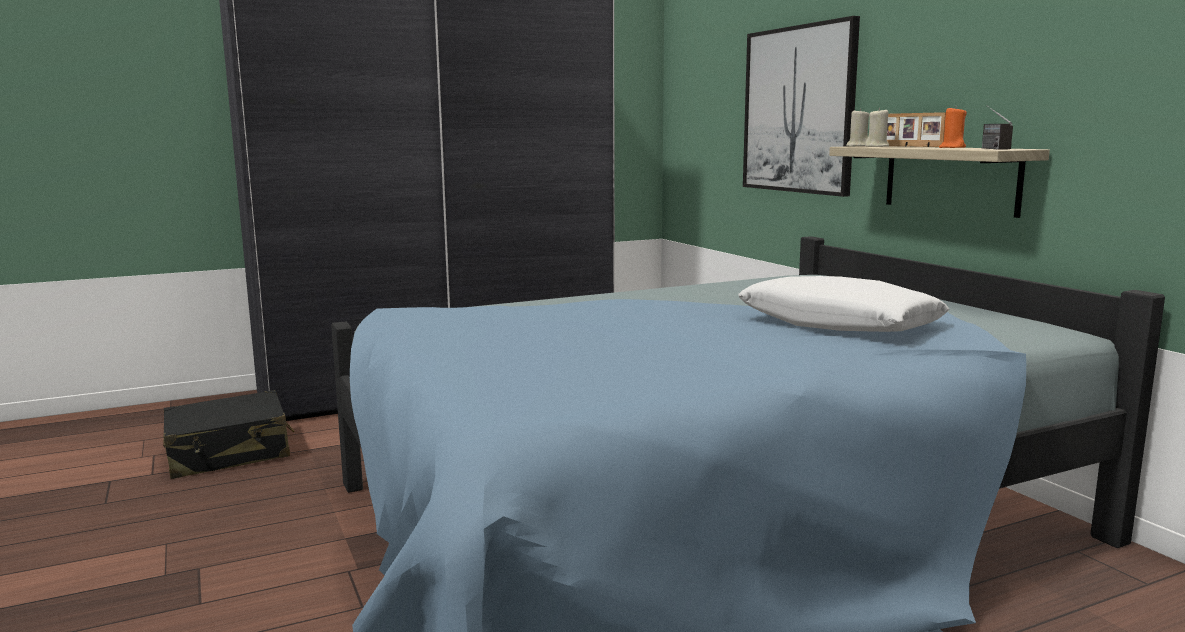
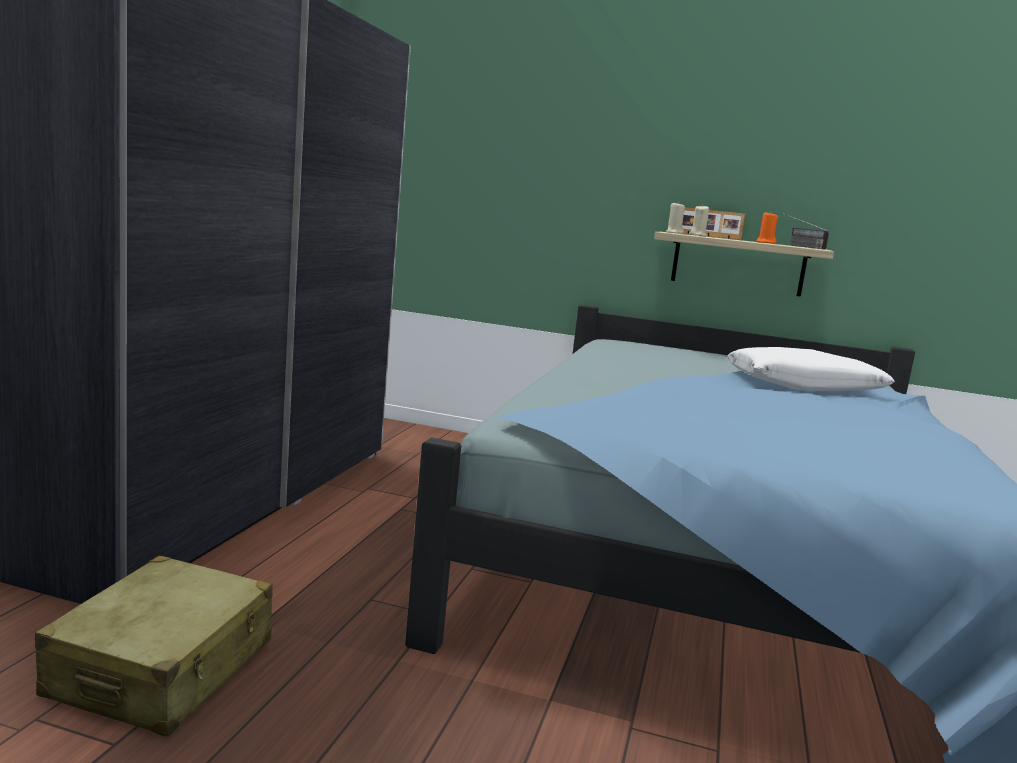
camera: 50 degrees left, 0 degrees up
(229, 453) = (163, 669): black suitcase -> beige suitcase
(798, 110) = (564, 189): picture -> none

